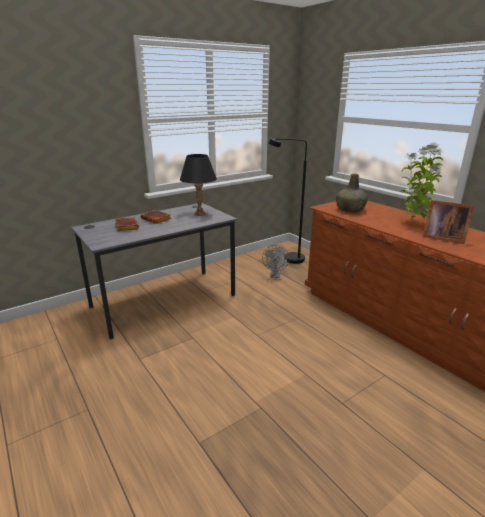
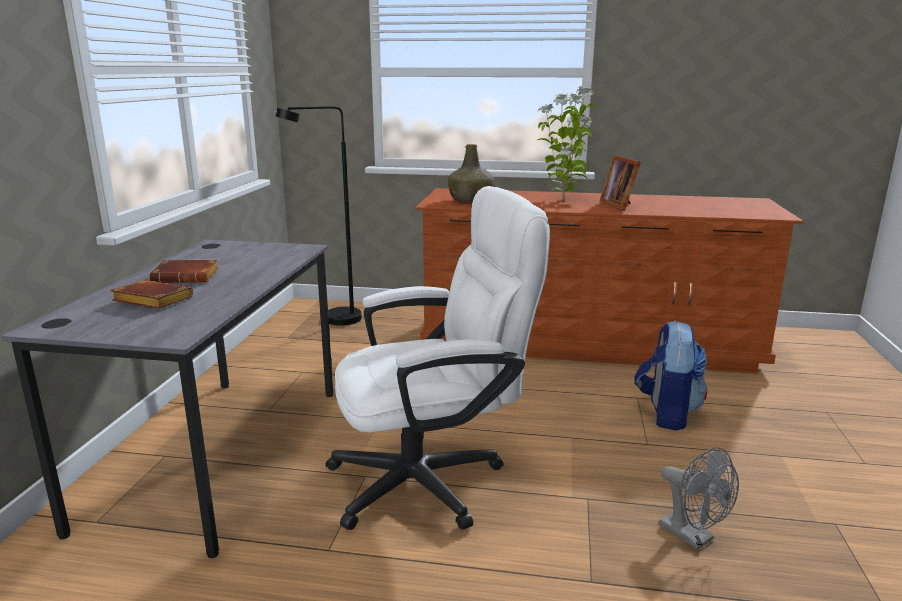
camera: 45 degrees left, 5 degrees down
(200, 214) = (249, 253): black table lamp -> none
(213, 355) = (433, 479): none -> white office chair
(275, 275) = (351, 347): grey fan -> grey fan (693, 537)
(387, 394) = (666, 413): none -> backpack
(441, 237) = (620, 205): picture frame -> picture frame turned 90 degrees clockwise

